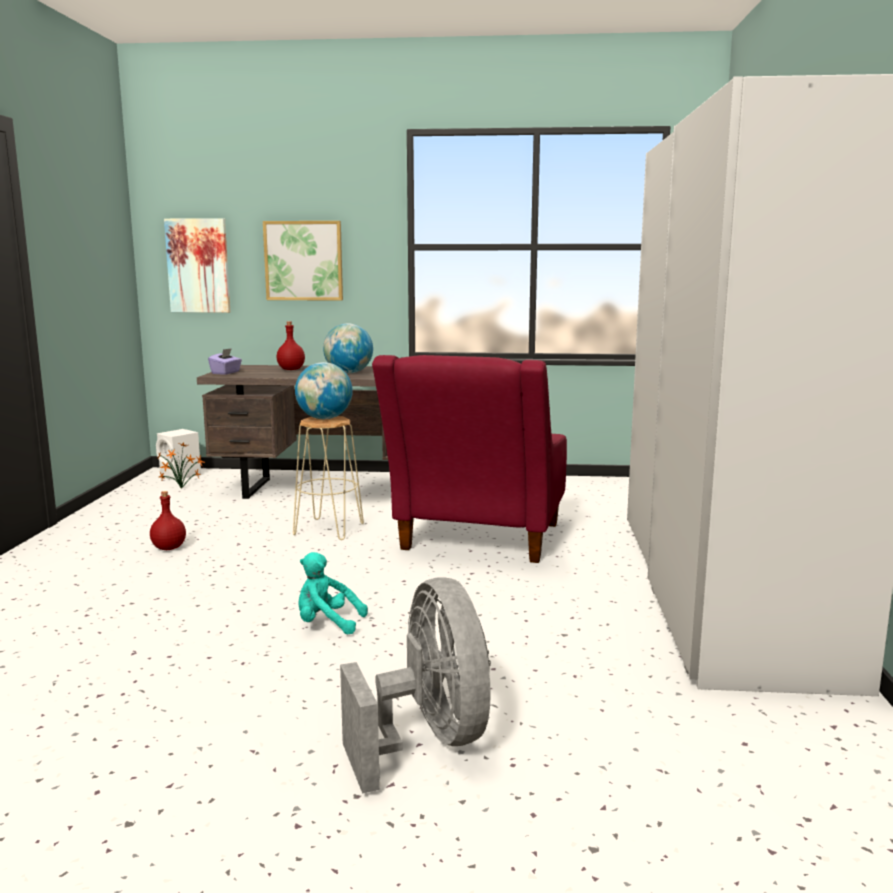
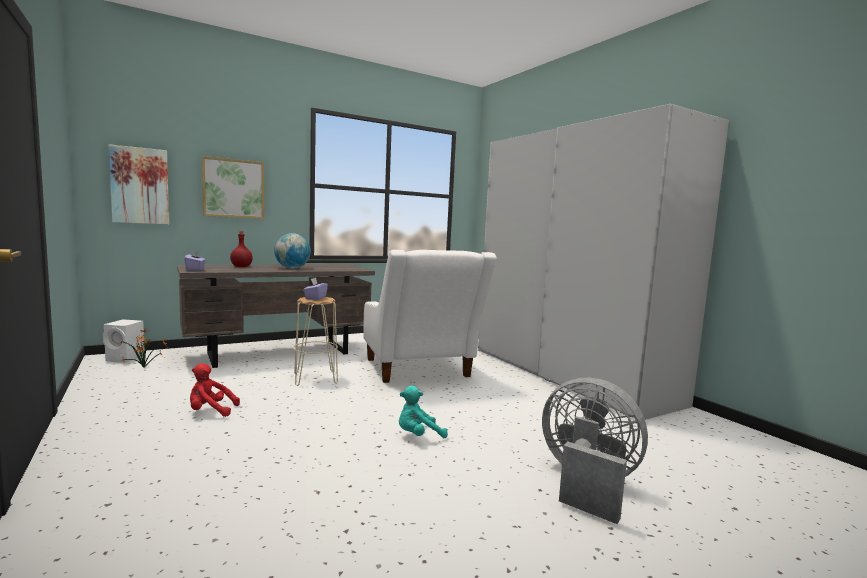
camera: 35 degrees left, 5 degrees down
(168, 548) = (210, 411): red bottle -> red plush toy
(324, 418) = (315, 298): globe -> purple tissue box
(477, 542) = (419, 371): red armchair -> white armchair

